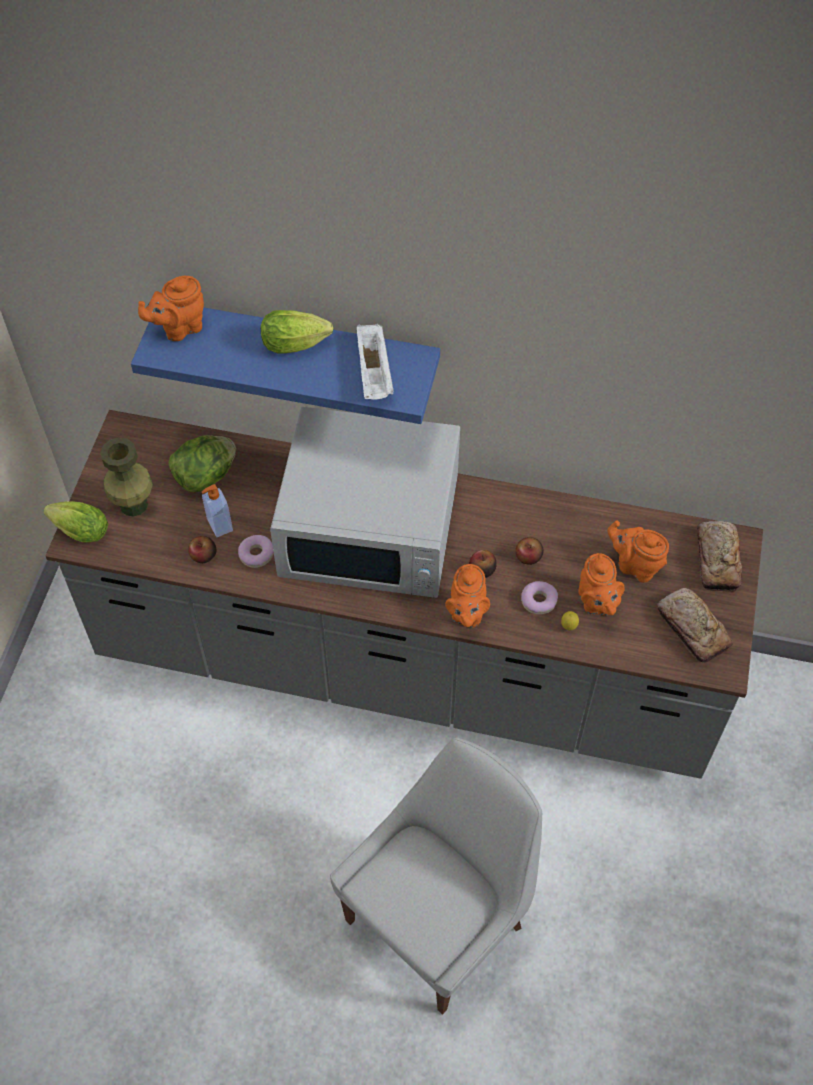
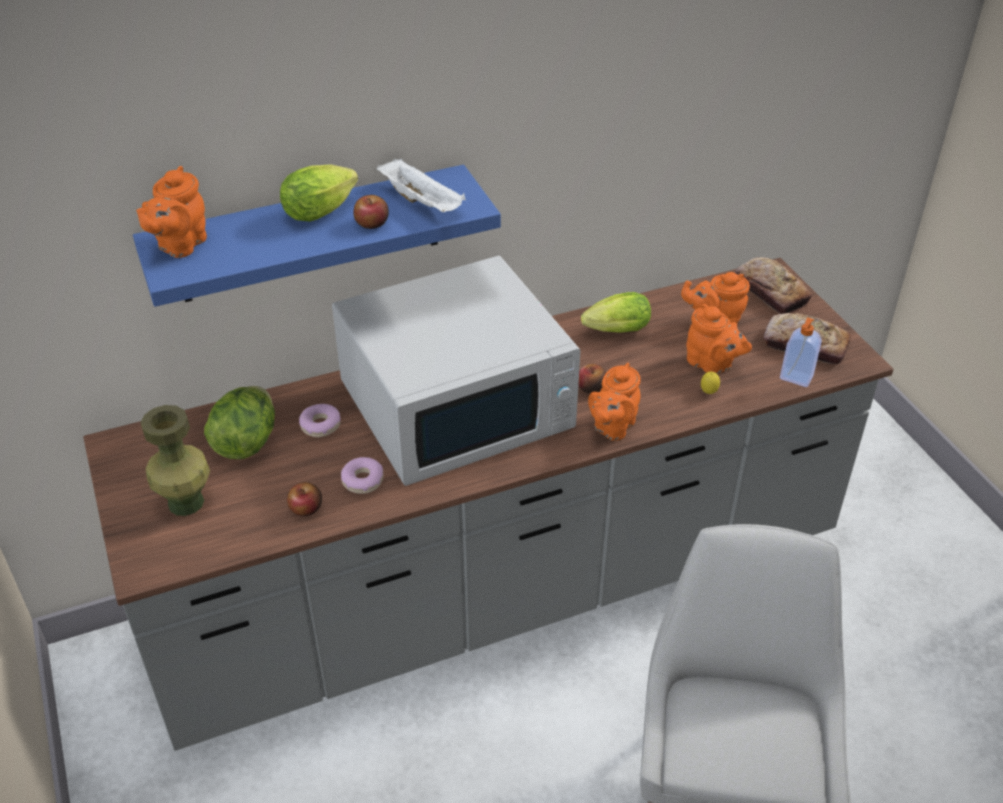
camera: 35 degrees left, 15 degrees down
(78, 530) = (138, 556): lettuce -> lettuce (614, 331)
(219, 525) = (299, 475): soap dispenser -> soap dispenser (796, 378)
(466, 613) = (612, 427): orange teapot -> orange teapot turned 60 degrees clockwise
(528, 556) = (621, 360): apple -> apple (372, 223)
(539, 601) = (664, 387): donut -> donut (321, 425)

